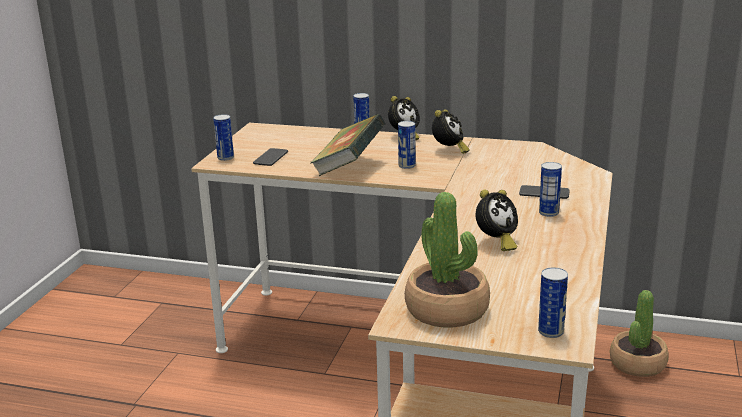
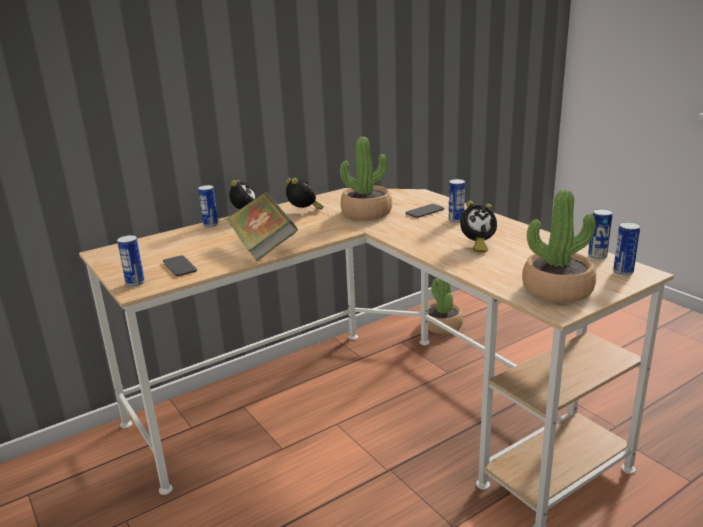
camera: 50 degrees left, 0 degrees up
(407, 166) = (302, 230): can -> can (597, 256)
(493, 173) = (366, 213): none -> potted plant
(496, 242) = (476, 246): alarm clock -> alarm clock turned 75 degrees clockwise

